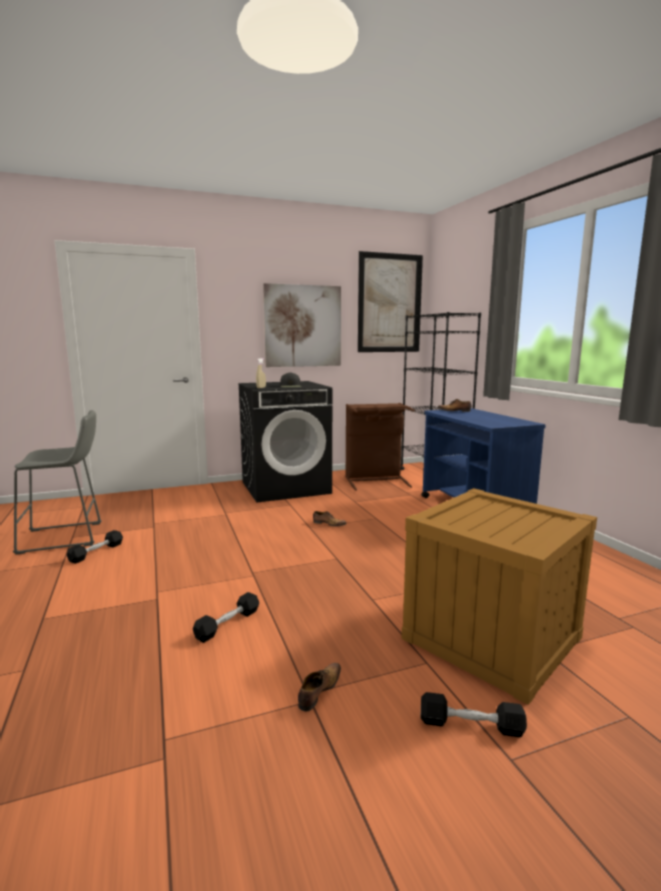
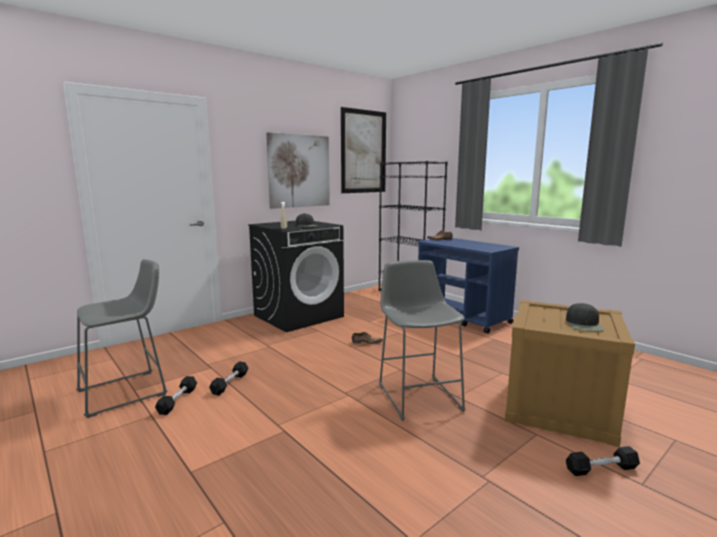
camera: 20 degrees left, 0 degrees up
(227, 624) = (368, 439): black dumbbell -> black dumbbell (230, 383)
(319, 691) = (487, 472): shoe -> none
(328, 589) = (418, 394): none -> grey stool
(375, 480) = (368, 302): brown laundry basket -> none
(514, 528) = (584, 324): none -> black cap

